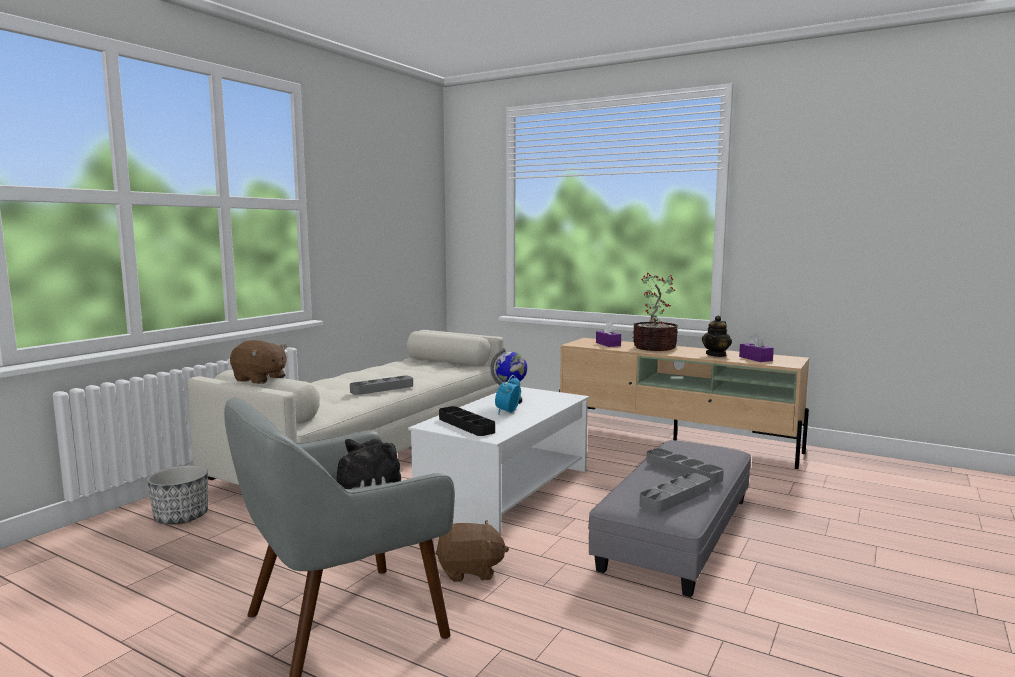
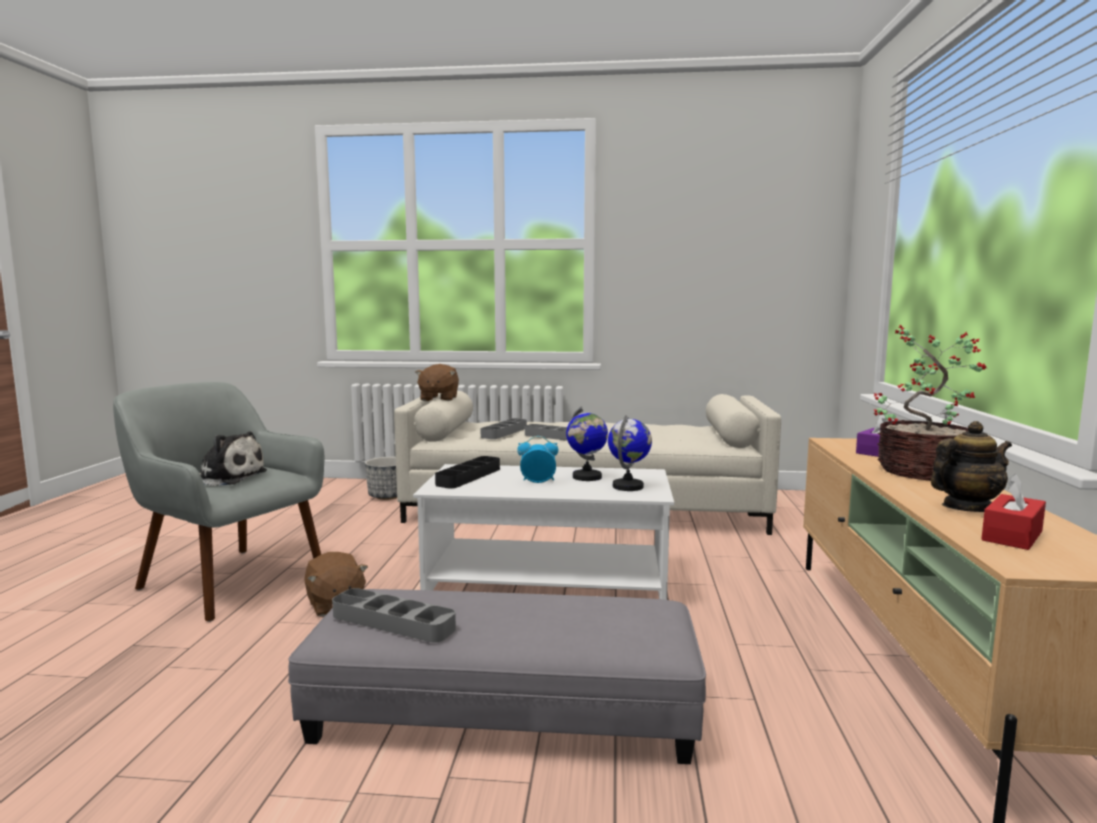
camera: 65 degrees right, 0 degrees up
(547, 397) = (628, 486): none -> globe
(683, 470) = (508, 617): grey tray -> grey tray (504, 432)
(716, 355) = (966, 507): teapot -> teapot turned 150 degrees clockwise
(755, 358) = (1012, 536): purple tissue box -> red tissue box

